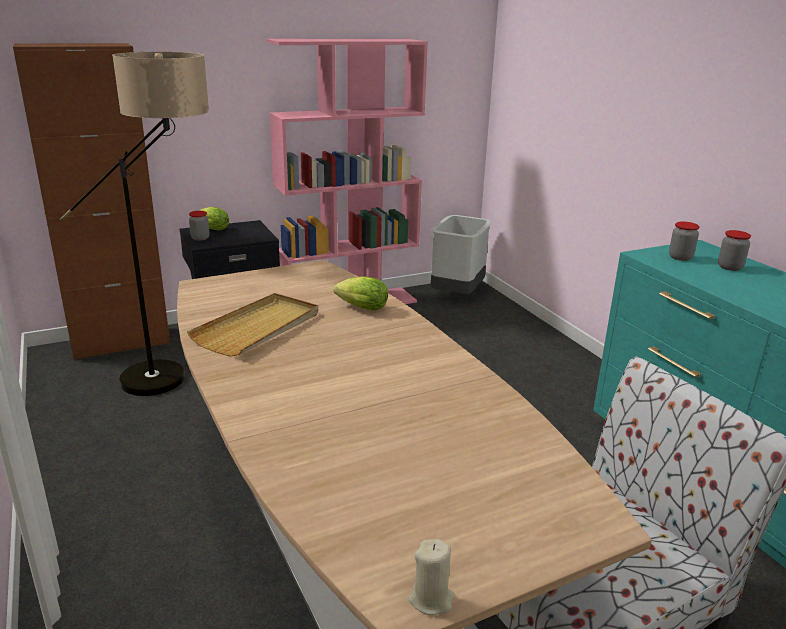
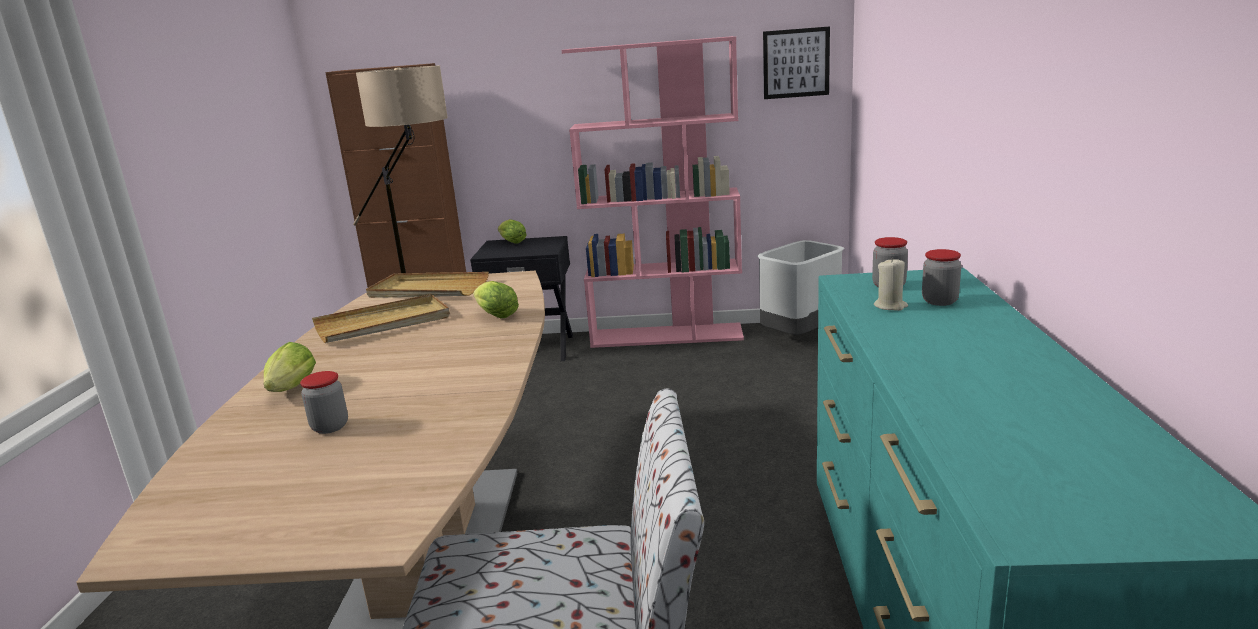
camera: 30 degrees right, 5 degrees down
(200, 238) = (491, 249): jar -> jar (330, 427)
(246, 288) = (428, 290): none -> beige tray
(278, 410) = (290, 390): none -> lettuce
(431, 599) = (153, 556): beige candle -> beige candle (890, 306)
(454, 66) = (796, 63): none -> picture

